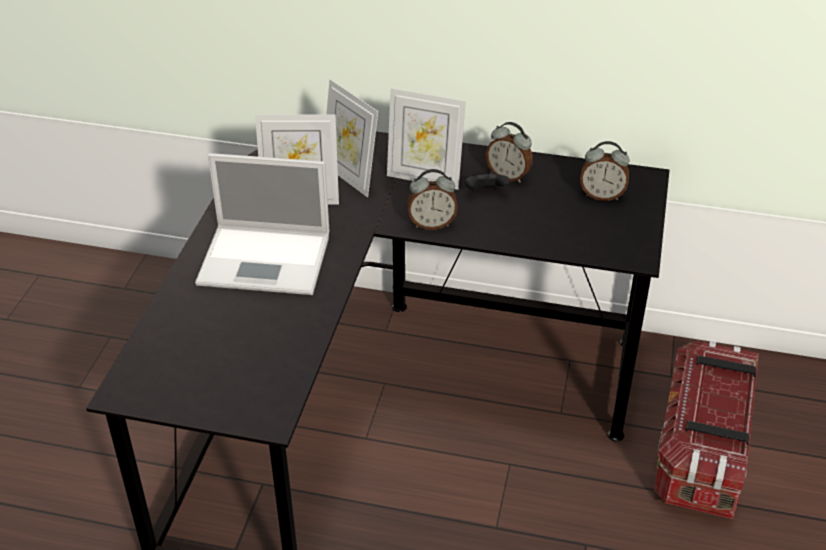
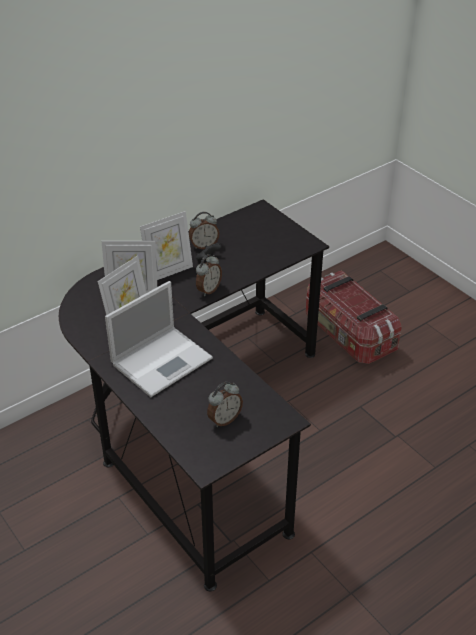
camera: 50 degrees left, 0 degrees up
(602, 195) = (256, 228): alarm clock -> alarm clock (224, 419)

